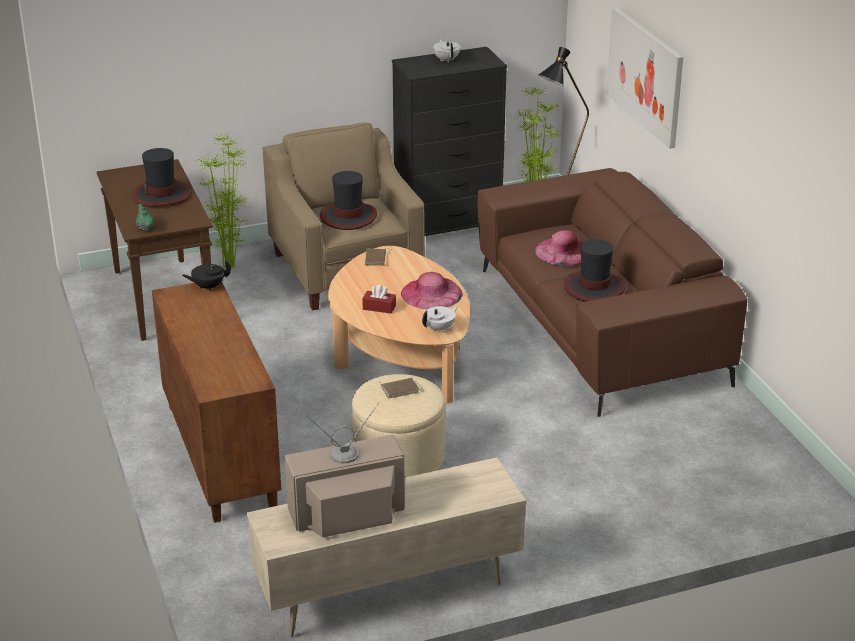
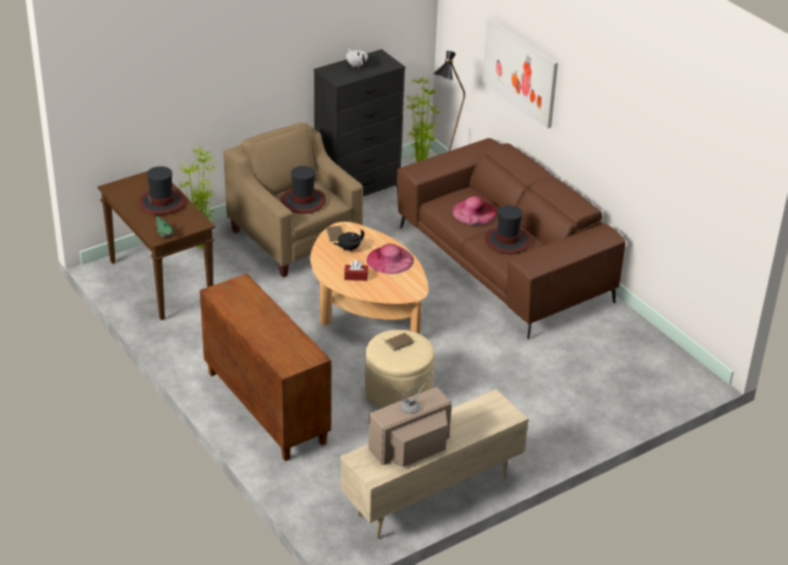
camera: 15 degrees left, 5 degrees up
(208, 287) = (241, 282): black teapot -> black teapot (348, 248)
(440, 328) = (408, 289): white teapot -> none

